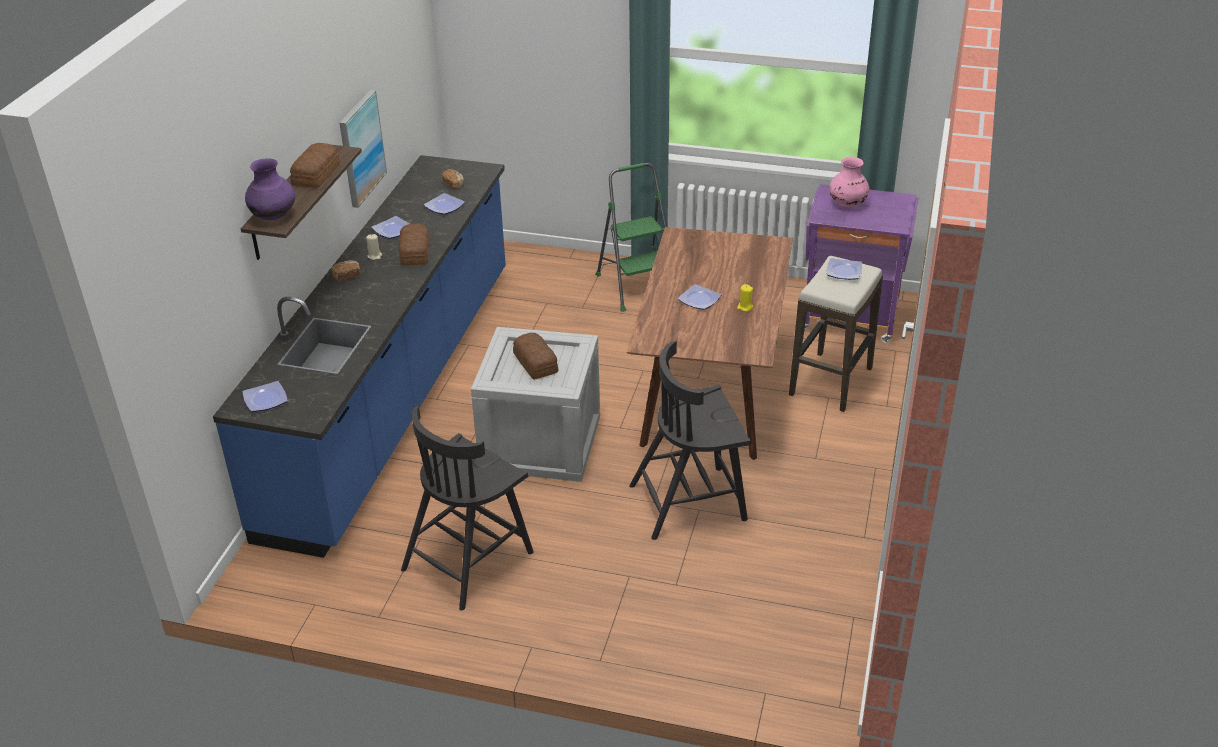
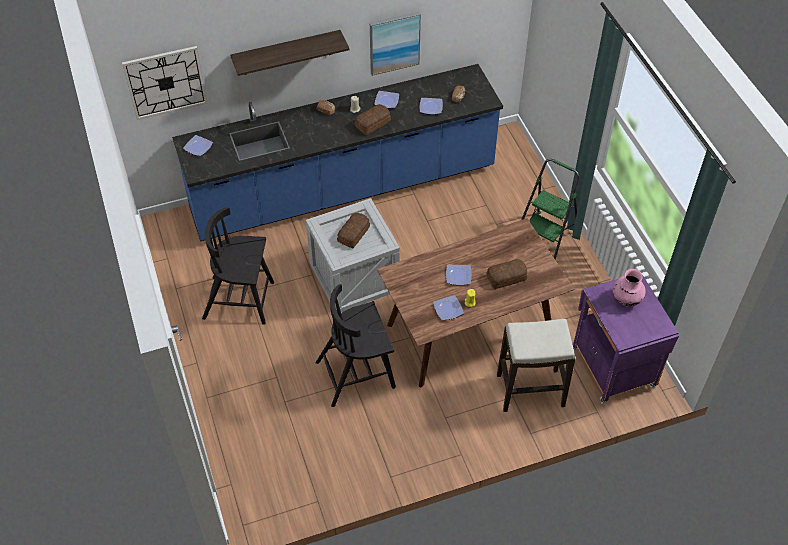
camera: 55 degrees right, 15 degrees up
(190, 312) = (165, 82): none -> wall clock
(274, 216) = (250, 59): purple vase -> none
(317, 174) = (306, 48): bread -> bread (507, 278)
(690, 501) = (357, 374): black chair -> black chair turned 60 degrees counterclockwise
(844, 271) = (551, 335): plate -> plate (449, 309)

